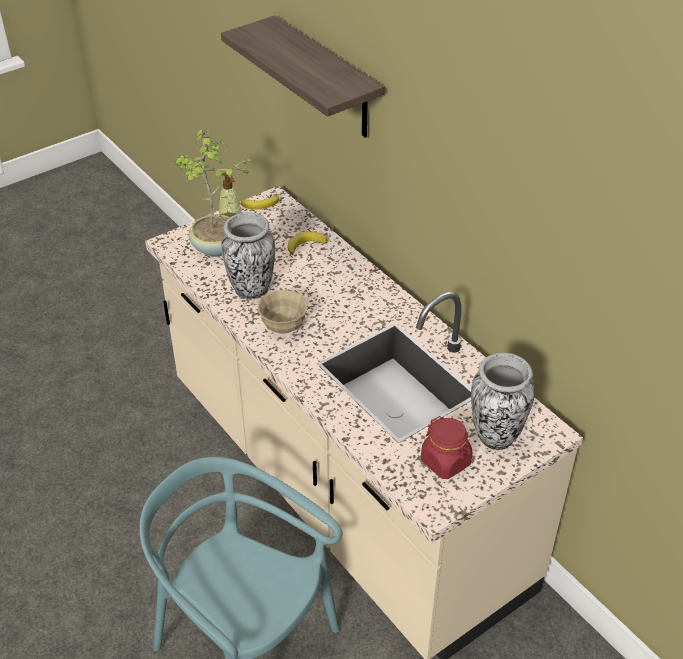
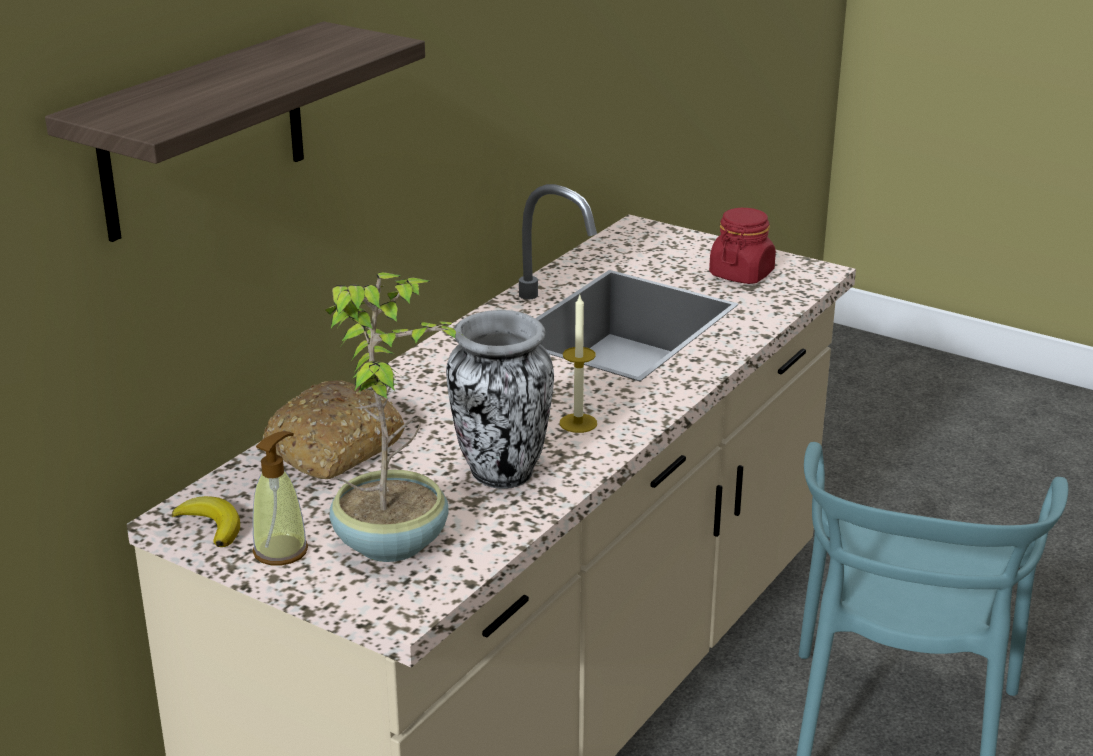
camera: 110 degrees left, 15 degrees down
(283, 327) = (578, 423): beige bowl -> candle
(305, 244) = (334, 448): banana -> bread
(496, 436) = (671, 253): vase -> none

